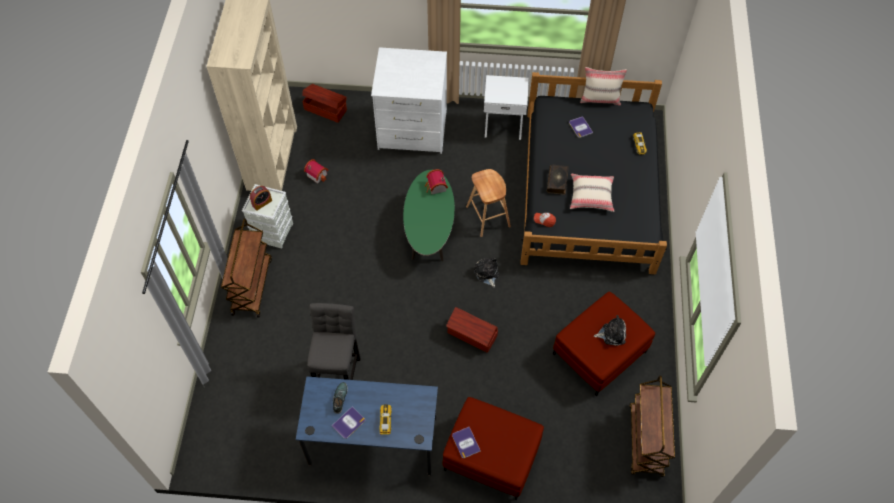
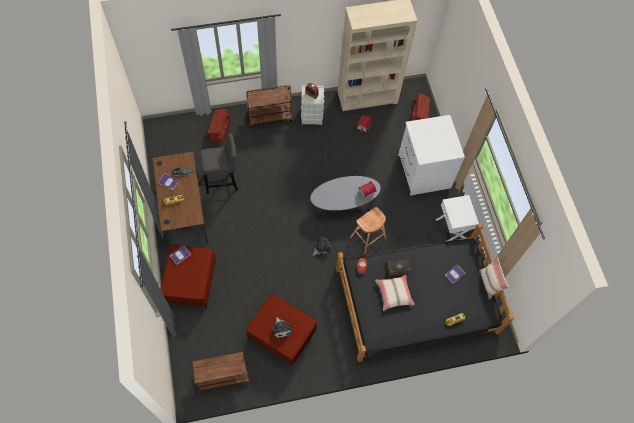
camera: 70 degrees right, 5 degrees up
(373, 441) = (185, 212): blue desk -> brown desk
(429, 230) = (343, 204): green coffee table -> grey coffee table
(472, 335) = (272, 250): brown storage box -> brown storage box (220, 130)

